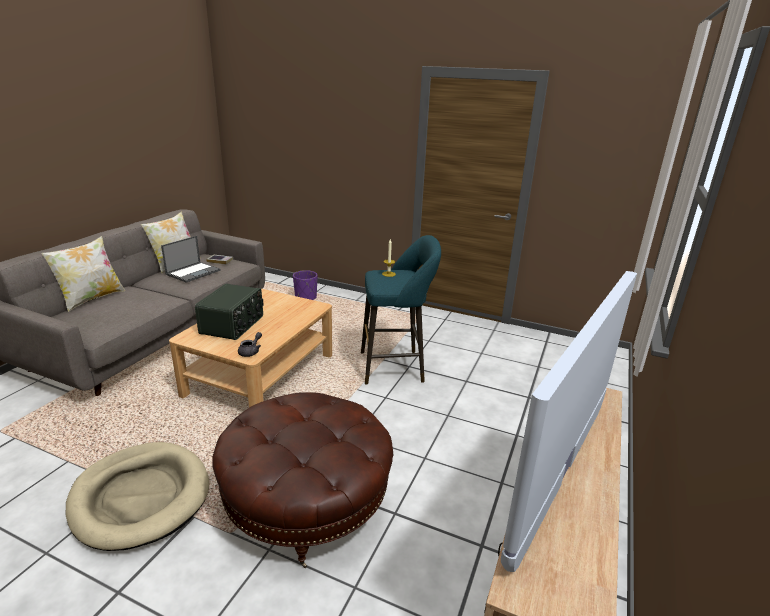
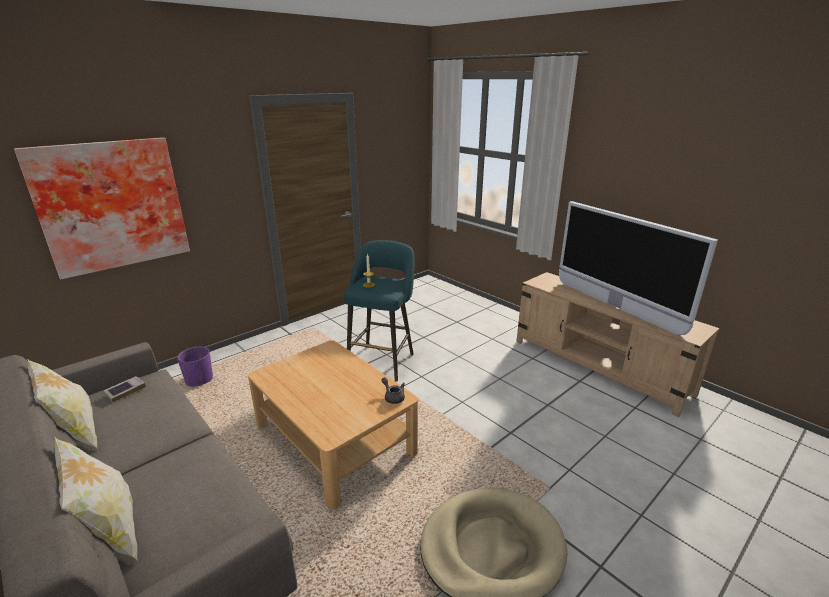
camera: 65 degrees left, 0 degrees up
(193, 272) = (139, 416): laptop -> none
(233, 325) = (327, 401): radio -> none
(303, 143) = (111, 205): none -> picture
(307, 502) = (526, 442): brown ottoman -> none

